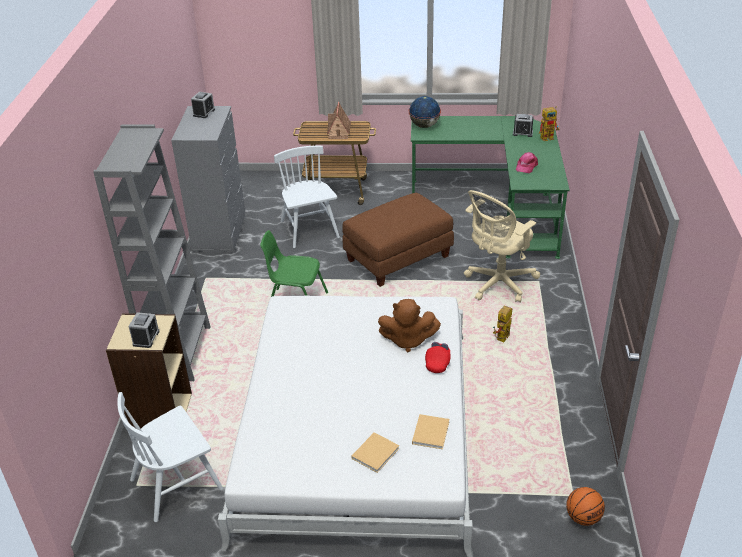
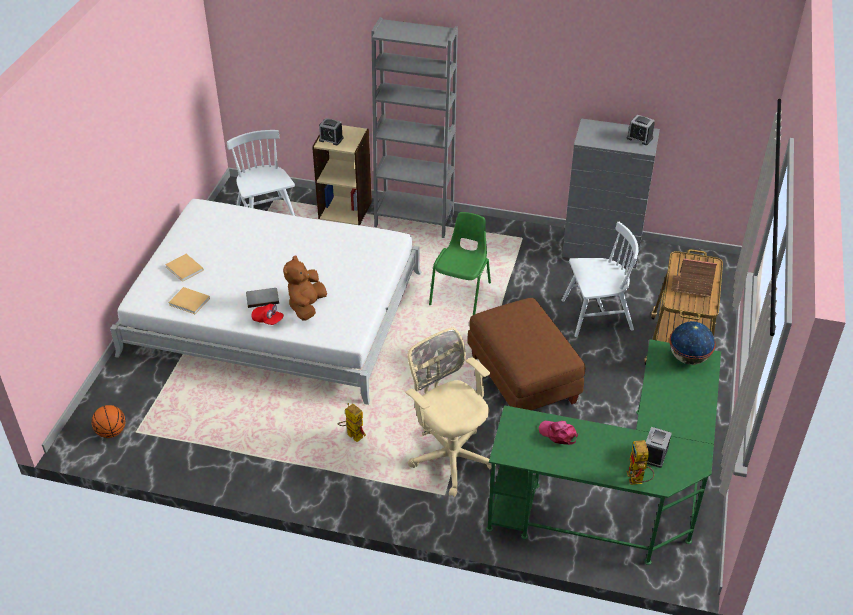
camera: 100 degrees right, 5 degrees up
(407, 373) = (262, 298): none -> grey book

